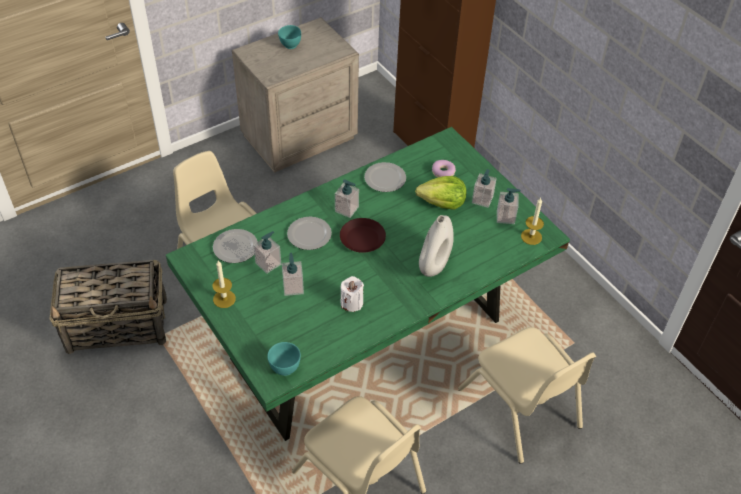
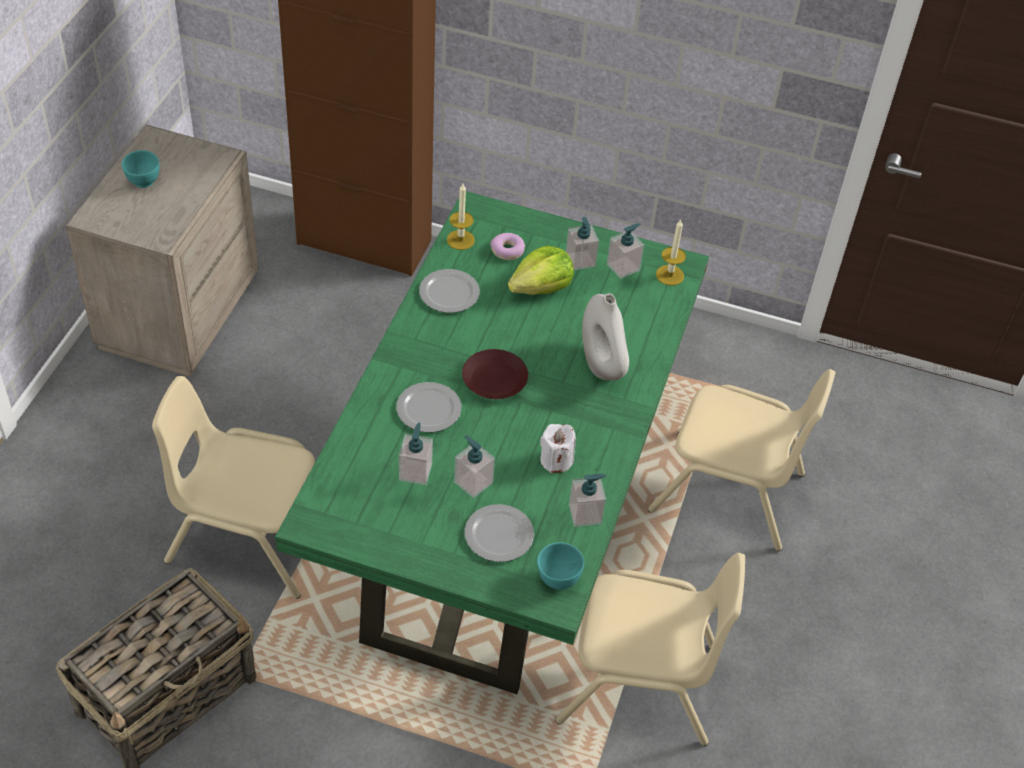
camera: 40 degrees left, 0 degrees up
(224, 299) = (406, 545): candle -> candle (460, 240)
(236, 248) = (356, 476): plate -> plate (500, 535)
(347, 209) = (442, 354): soap dispenser -> soap dispenser (585, 514)

